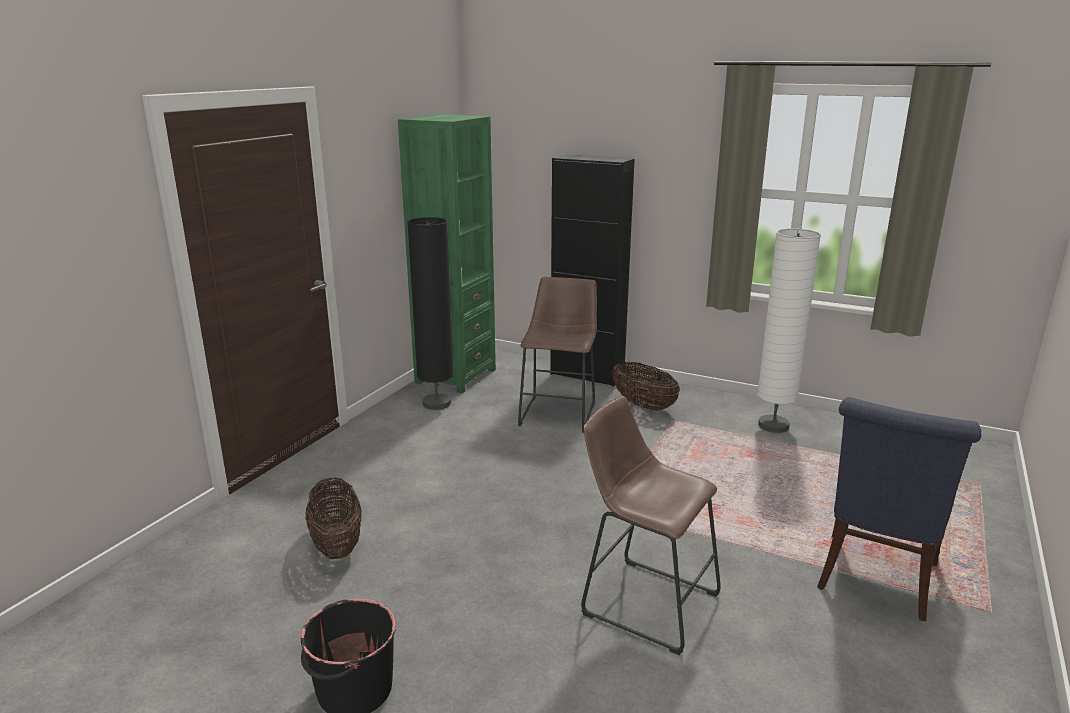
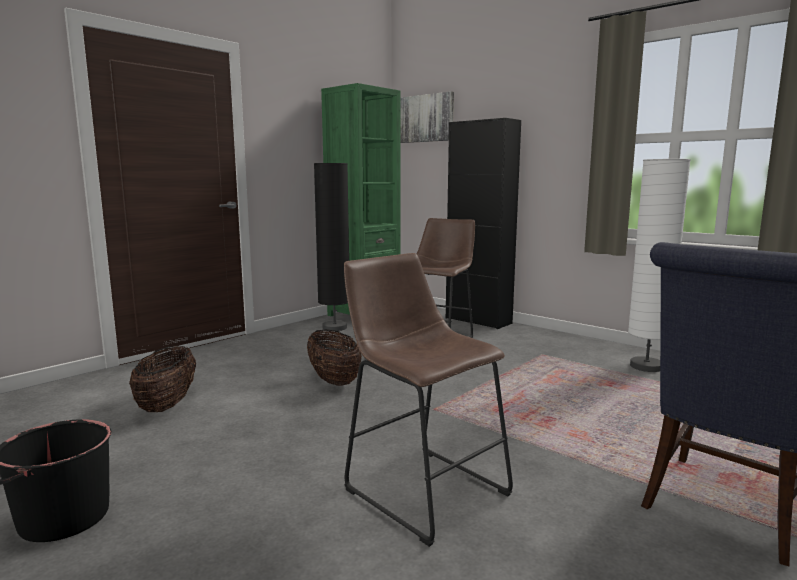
camera: 15 degrees right, 10 degrees down
(511, 139) = (425, 118): none -> picture
(643, 405) = (518, 343): basket -> basket (334, 381)

